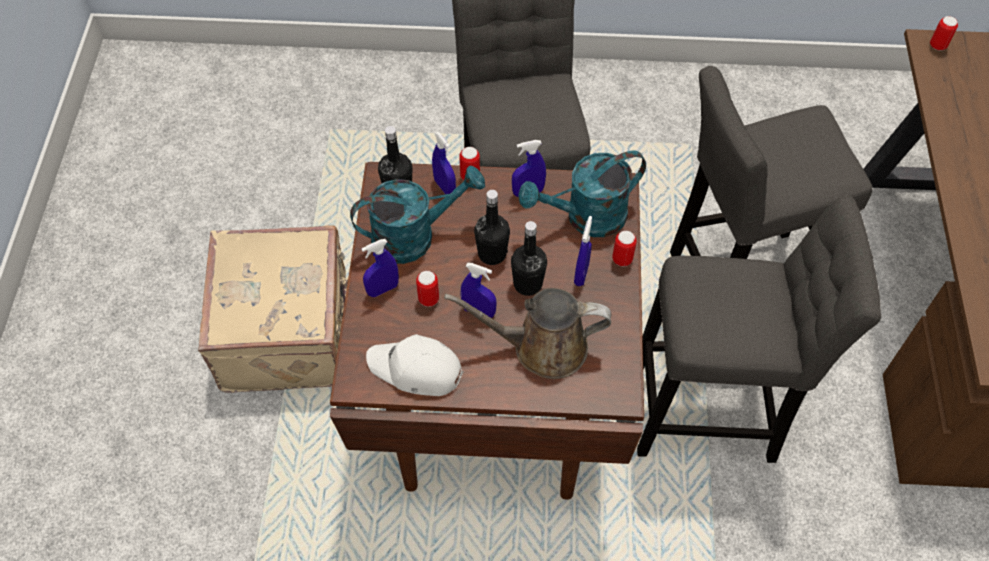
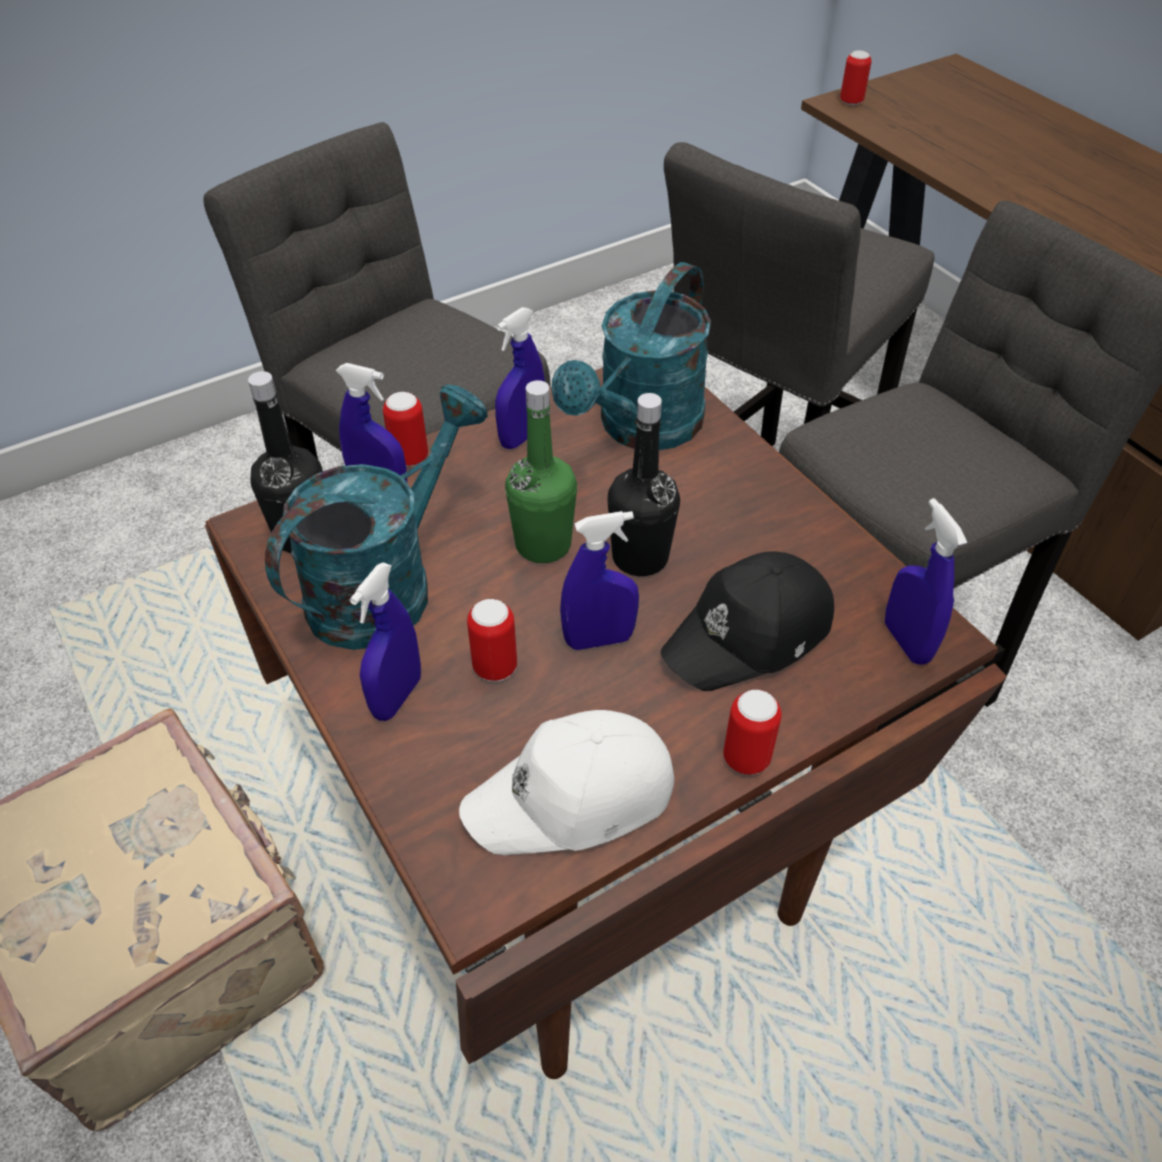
camera: 35 degrees left, 10 degrees down
(492, 254) = (543, 545): black bottle -> green bottle
(542, 347) = (750, 635): brown watering can -> black cap
(581, 274) = (707, 502): blue spray bottle -> blue spray bottle (906, 642)
(622, 259) = (745, 454): can -> can (746, 758)

